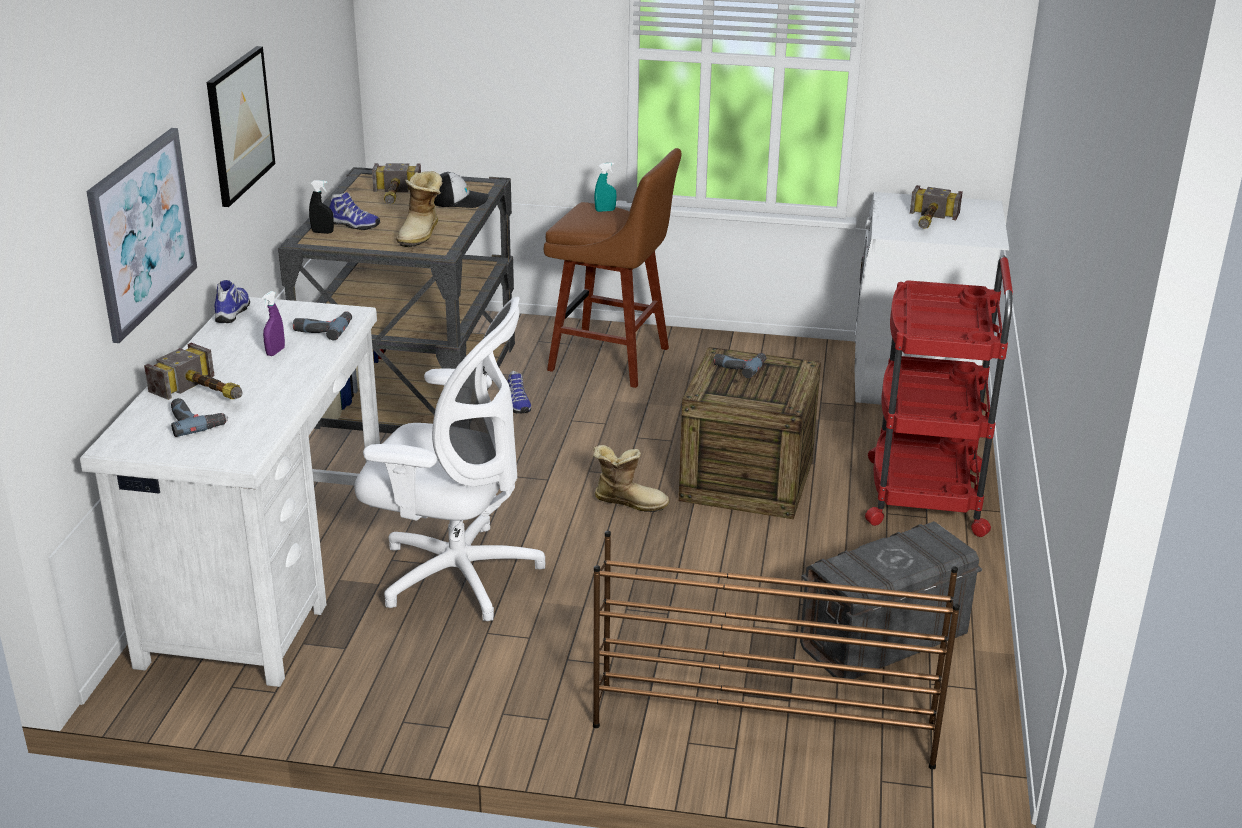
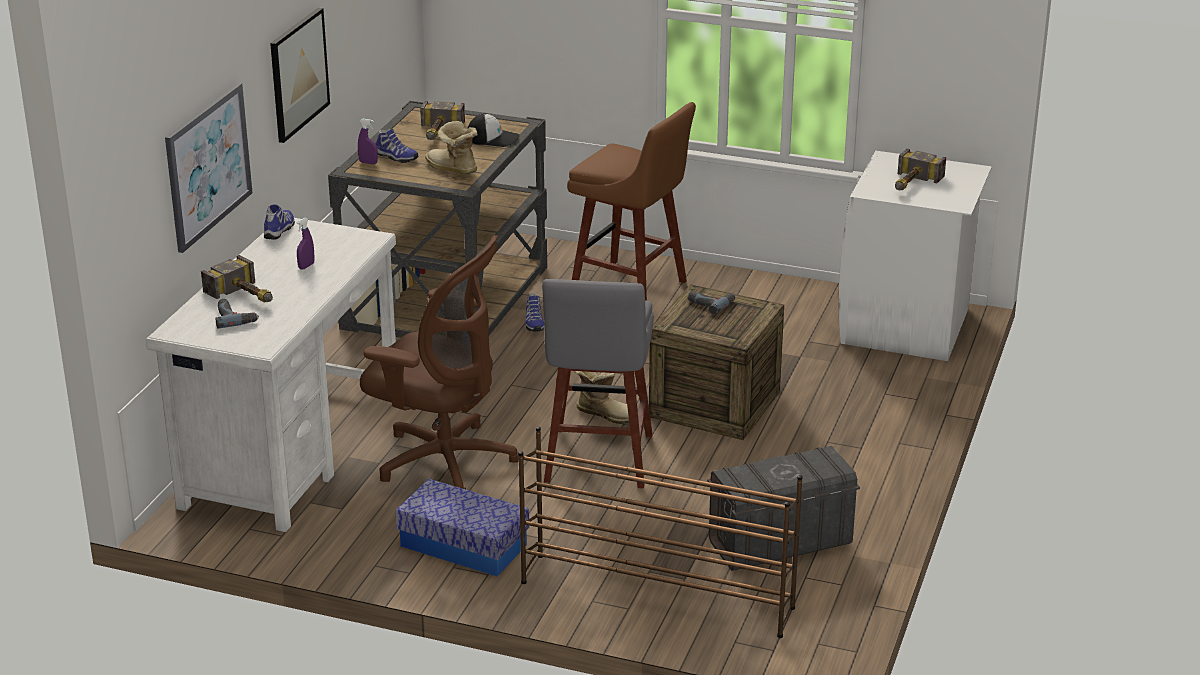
camera: 10 degrees right, 0 degrees up
(322, 232) = (368, 163): black spray bottle -> purple spray bottle
(323, 329) = (348, 249): power drill -> none
(421, 234) = (451, 169): boot -> boot turned 105 degrees clockwise
(448, 575) = (437, 461): white office chair -> brown office chair
(507, 683) = (463, 545): none -> storage box
(605, 210) = (628, 153): turquoise spray bottle -> none
(637, 557) = (597, 460): none -> grey stool
(924, 496) = (867, 430): red cart -> none

